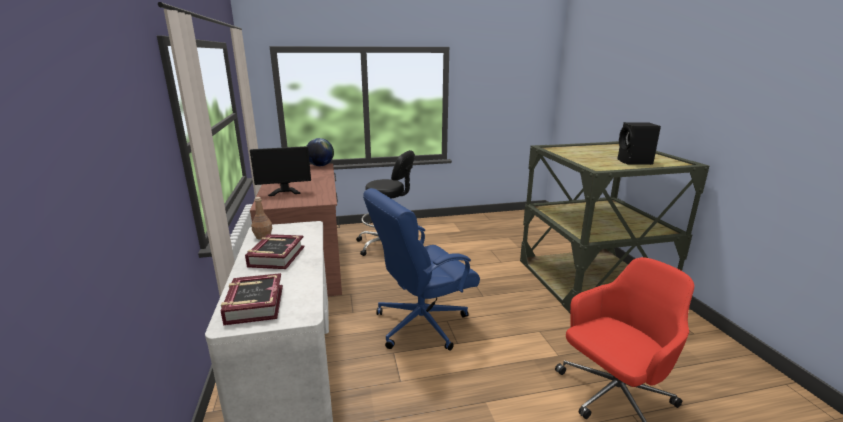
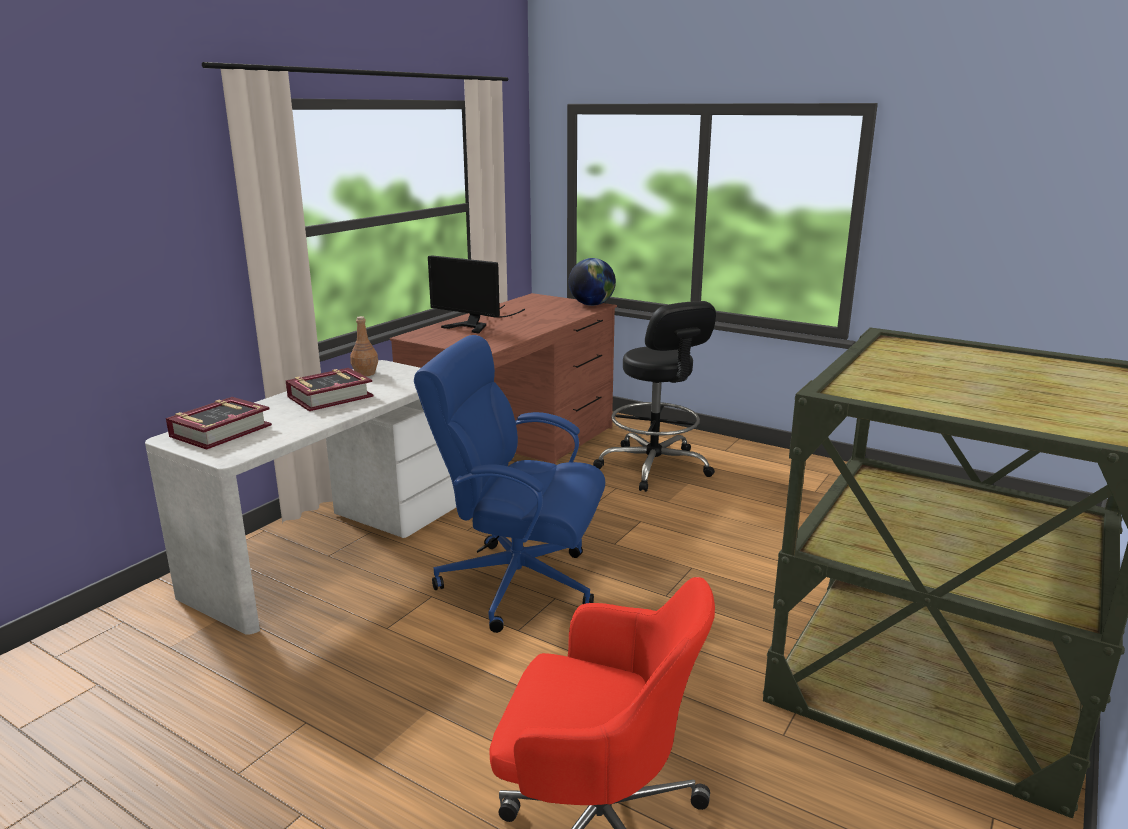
camera: 45 degrees right, 0 degrees up
(634, 162) = (991, 404): black speaker -> none

